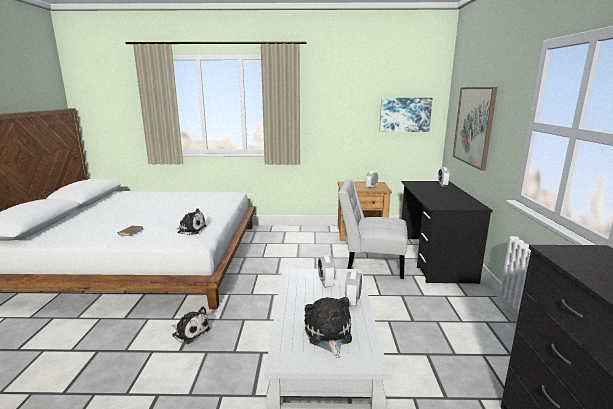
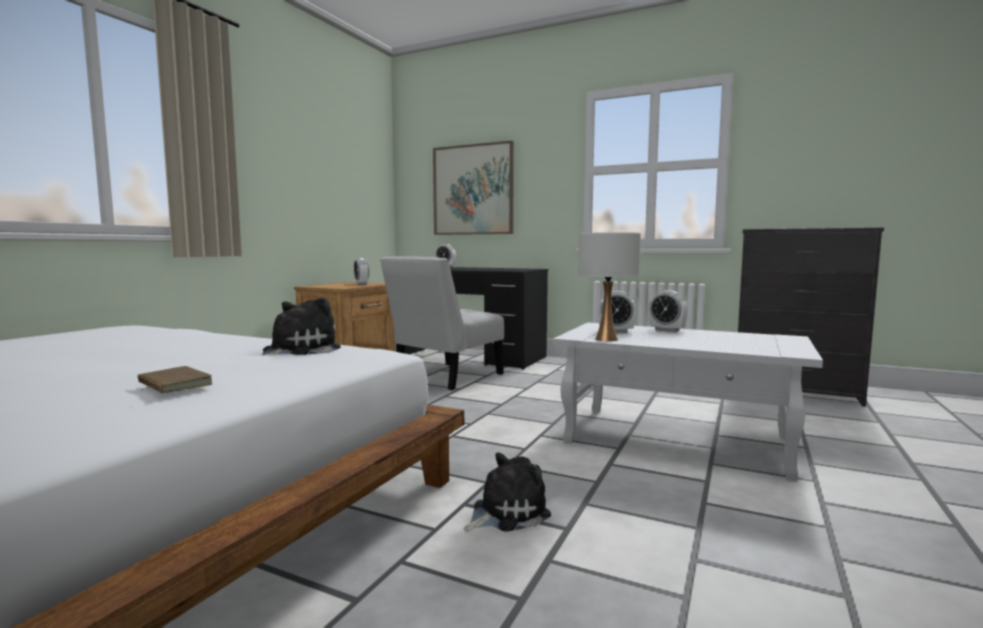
camera: 65 degrees left, 10 degrees down
(291, 283) = (606, 339): none -> white table lamp
(328, 335) = (740, 340): plush toy -> none
(405, 114) = (358, 181): picture -> none

